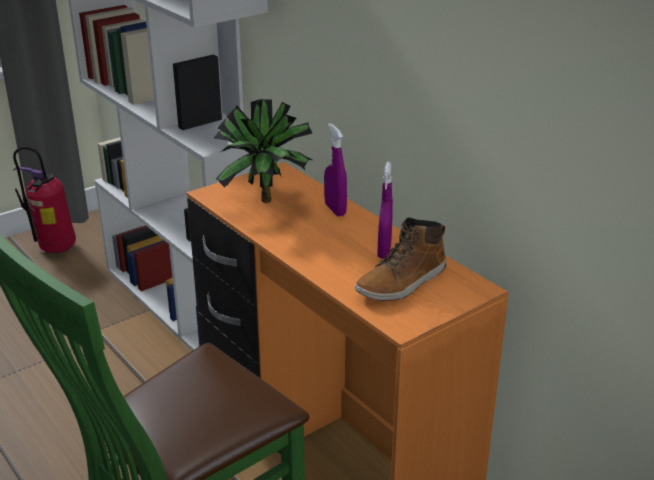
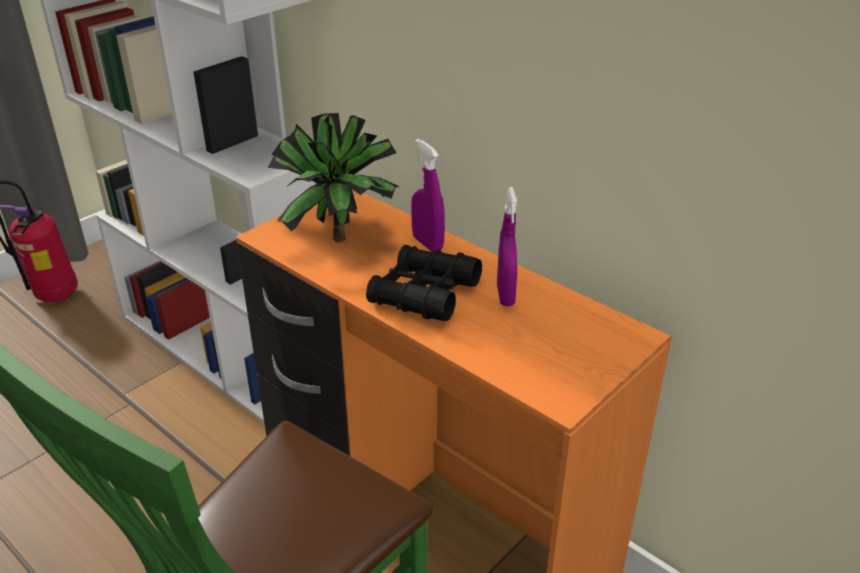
camera: 10 degrees left, 5 degrees up
(320, 244) = (424, 294): none -> black binoculars
(402, 283) = (542, 338): boot -> none

